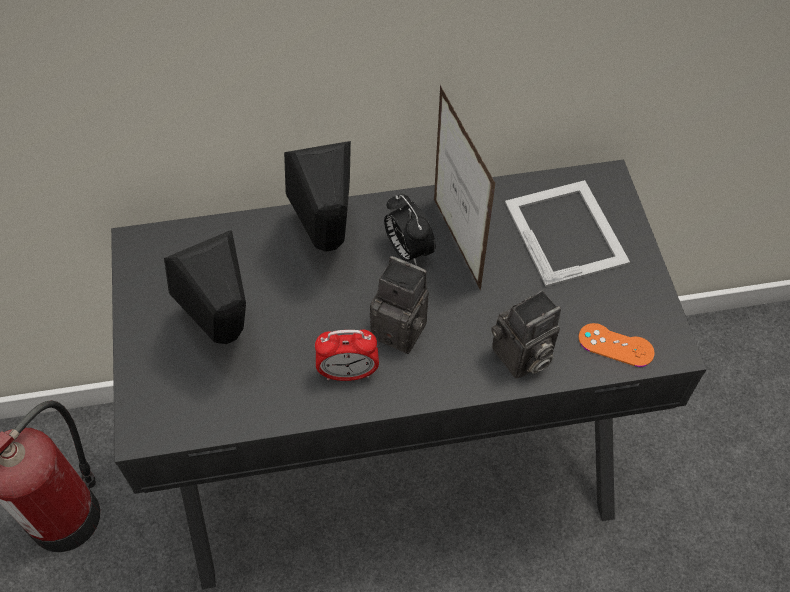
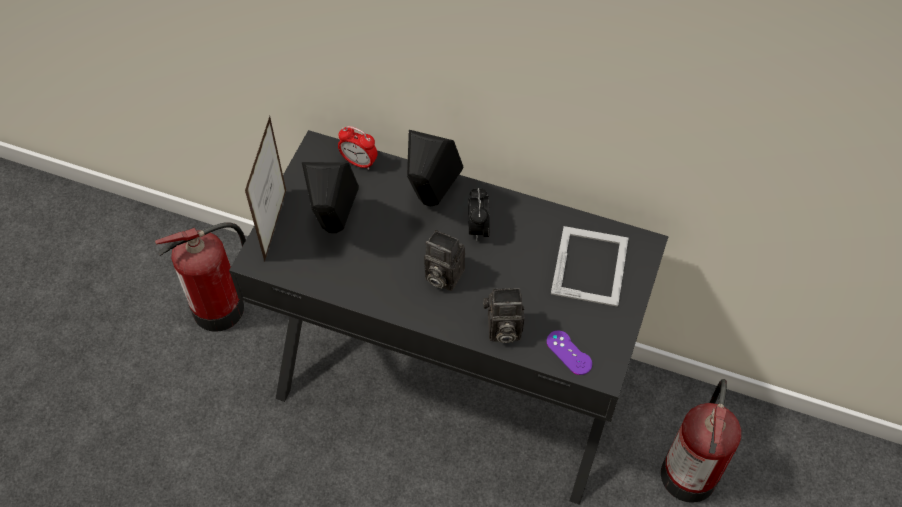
camera: 30 degrees right, 0 degrees up
(348, 373) = (390, 286): alarm clock -> alarm clock (359, 162)
(403, 328) = (441, 275): camera -> camera turned 150 degrees clockwise
(456, 243) = (512, 238): picture frame -> picture frame (275, 225)
(616, 345) = (569, 352): orange game controller -> purple game controller
(696, 421) = (689, 471): none -> fire extinguisher

